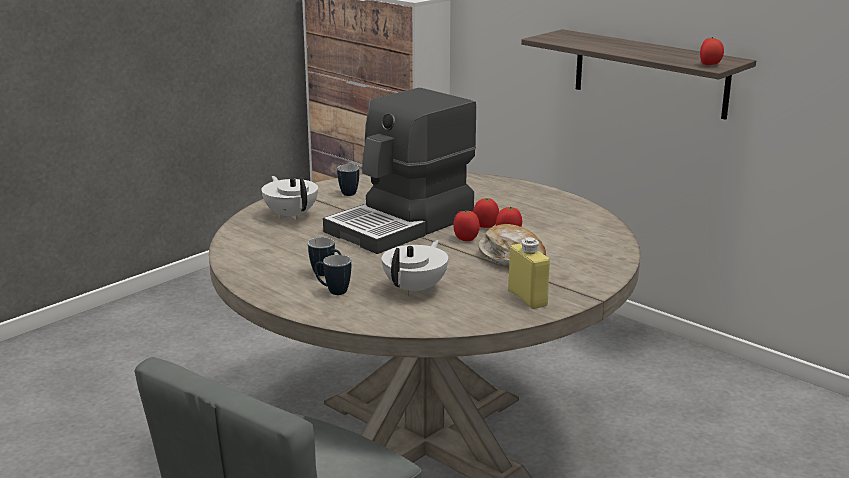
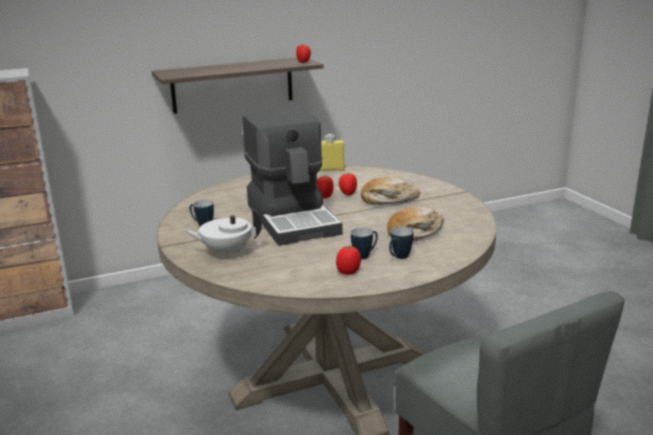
camera: 65 degrees left, 0 degrees up
(416, 289) = (415, 232): white teapot -> bread
(465, 239) = (342, 205): tomato -> tomato (348, 272)
(527, 298) = (451, 206): yellow bottle -> yellow bottle (330, 169)

